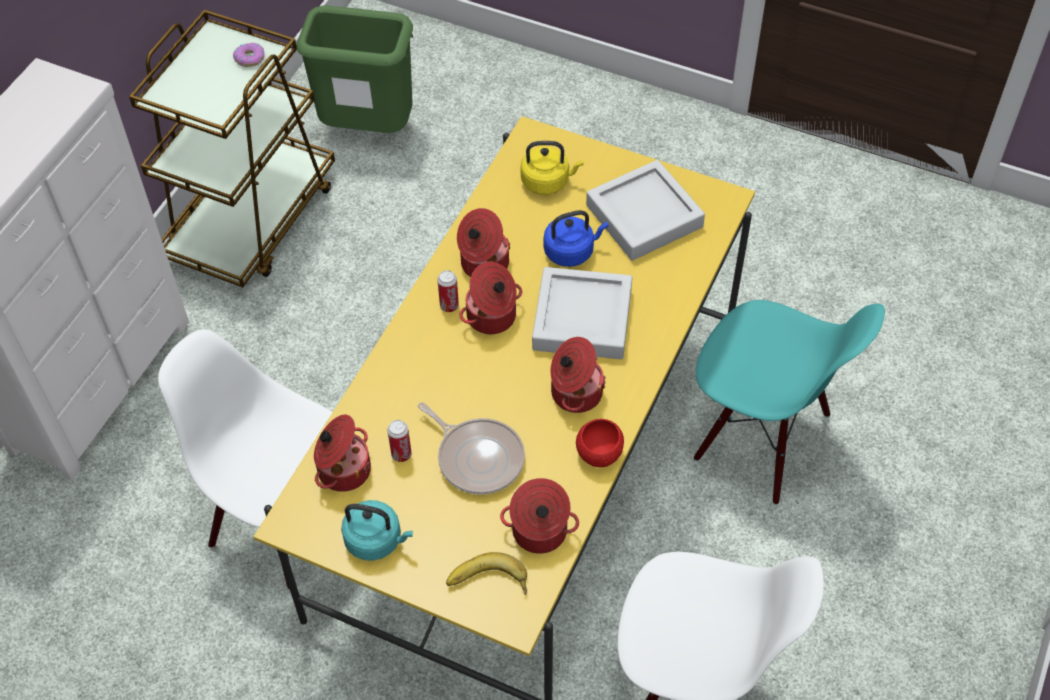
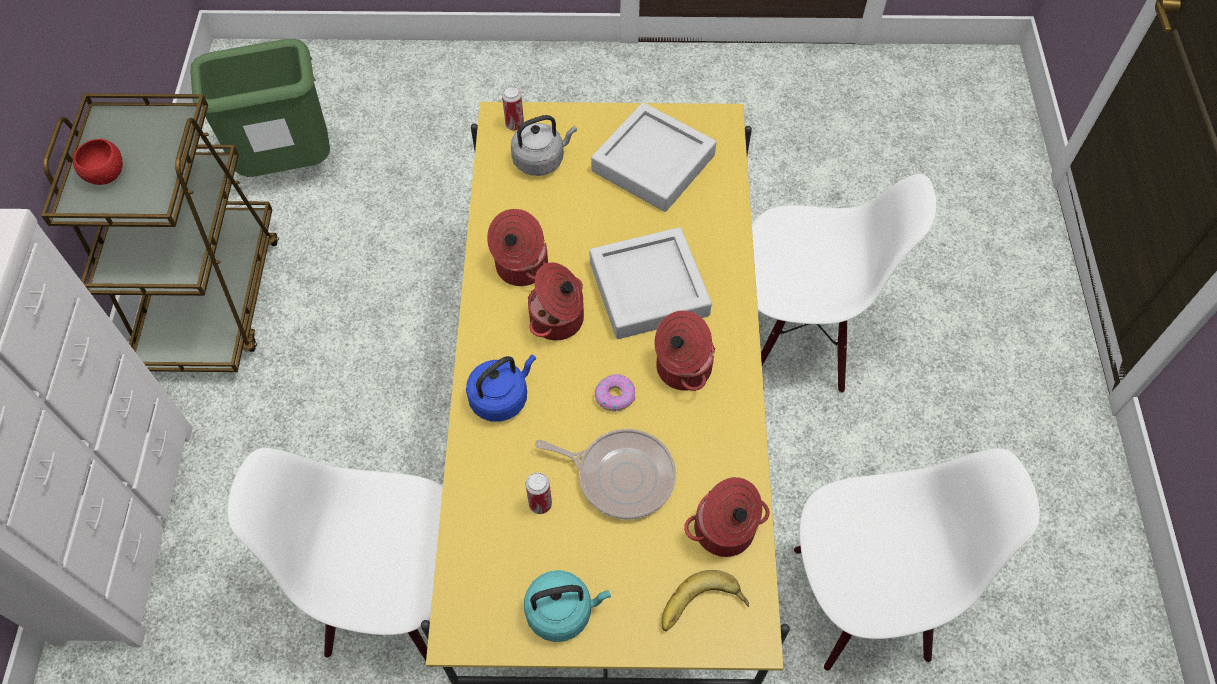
camera: 25 degrees left, 5 degrees up
(250, 58) = (160, 131): donut -> donut (614, 395)
(343, 469) = (486, 546): cooking pot -> none
(449, 306) = (508, 324): can -> can (514, 125)
(548, 182) = (541, 160): yellow kettle -> grey kettle
(571, 251) = (602, 223): blue kettle -> blue kettle (501, 397)
(599, 453) = (738, 423): red bowl -> red bowl (106, 174)
(761, 438) = (799, 335): turquoise chair -> white chair

